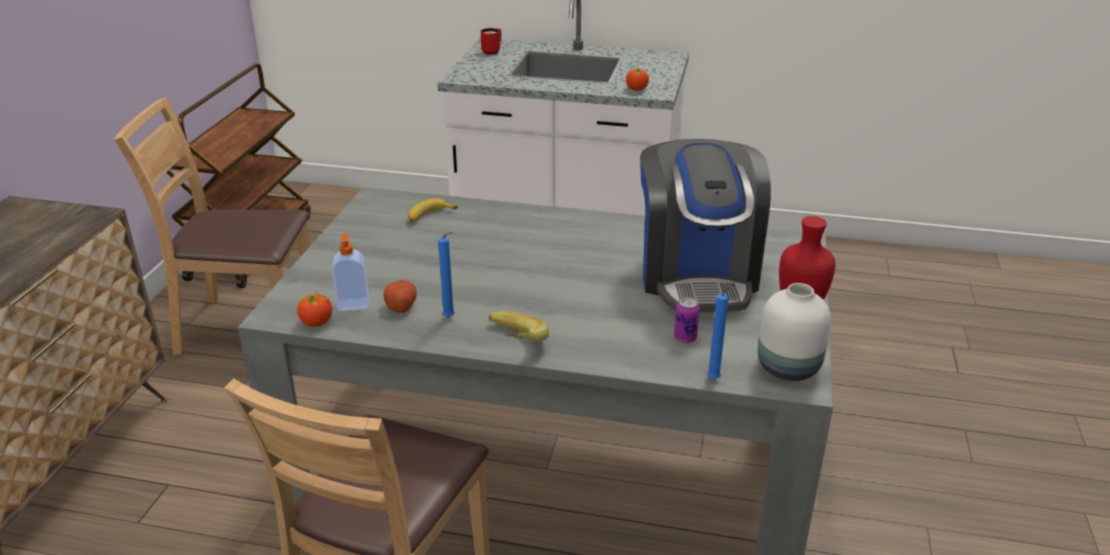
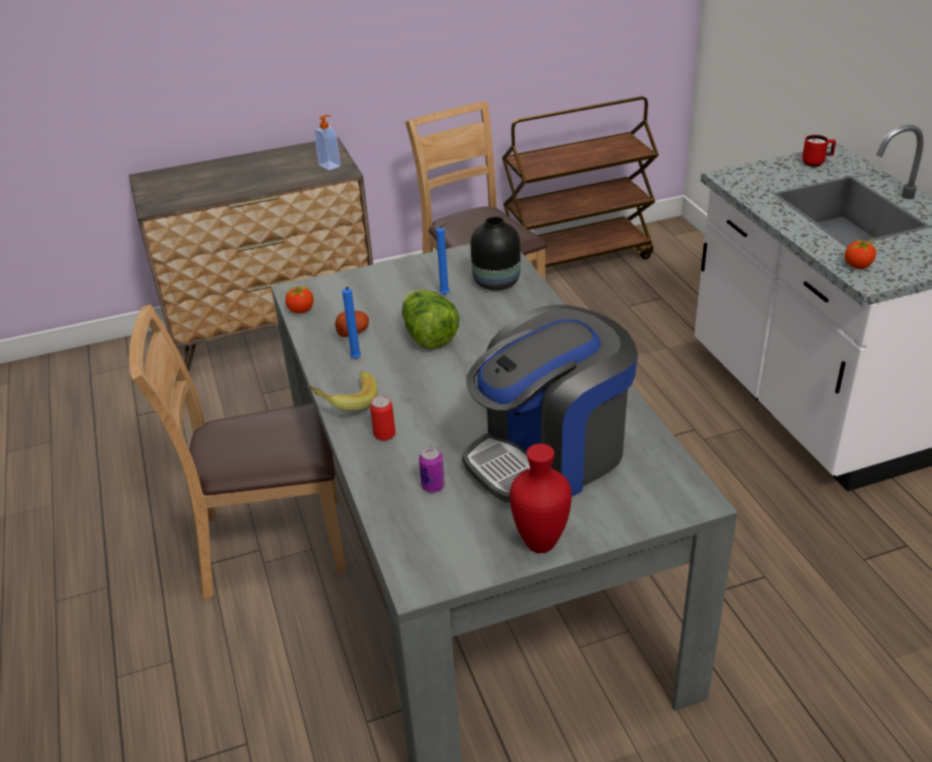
camera: 60 degrees right, 5 degrees up
(353, 304) = (337, 312): soap dispenser -> soap dispenser (330, 165)
(429, 216) = (495, 282): banana -> black vase
(466, 272) = (428, 337): none -> lettuce
(586, 339) = (384, 434): none -> can
(715, 378) = (384, 526): blue candle -> blue candle (446, 295)
(790, 367) = (440, 566): white vase -> none

